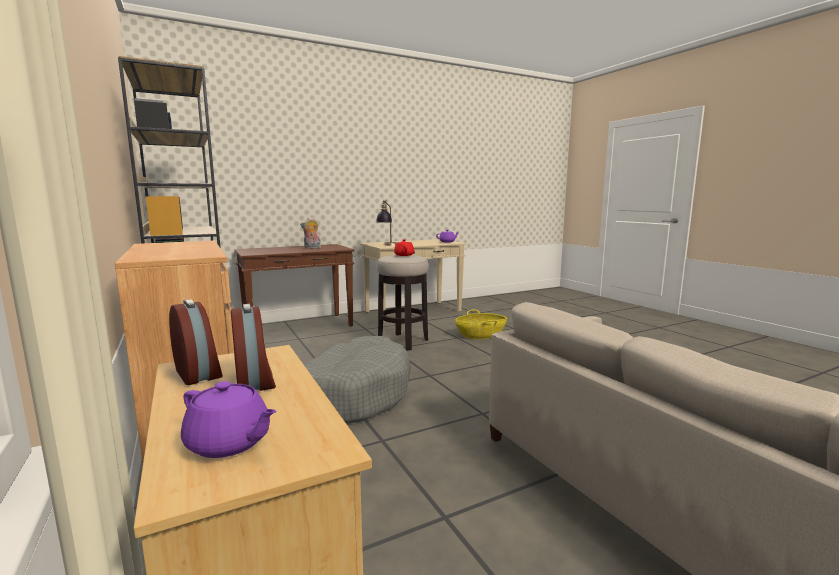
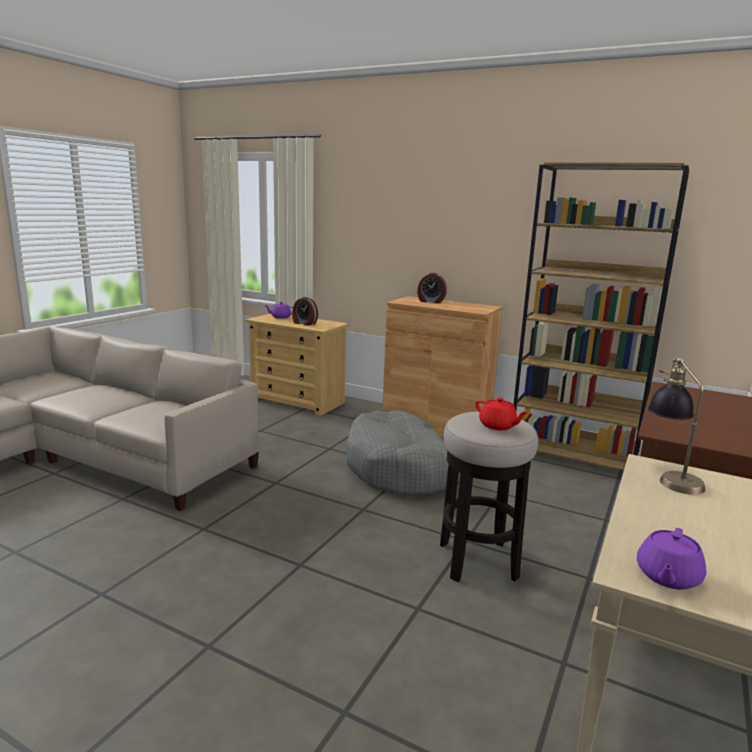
camera: 145 degrees right, 5 degrees up
(199, 373) = (327, 323): alarm clock -> alarm clock (431, 301)
(312, 248) = (697, 422): plush toy -> none
(480, 335) = (386, 636): basket -> none

